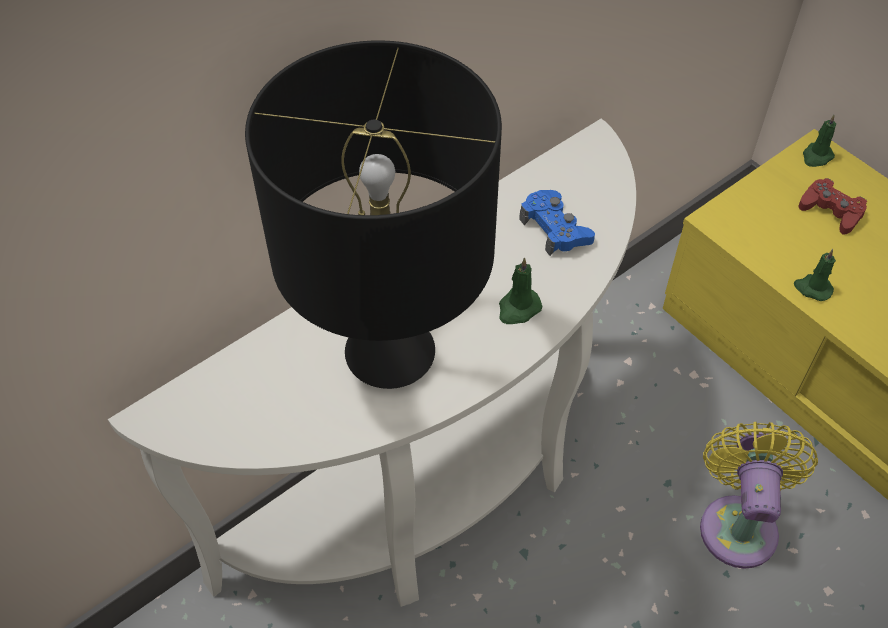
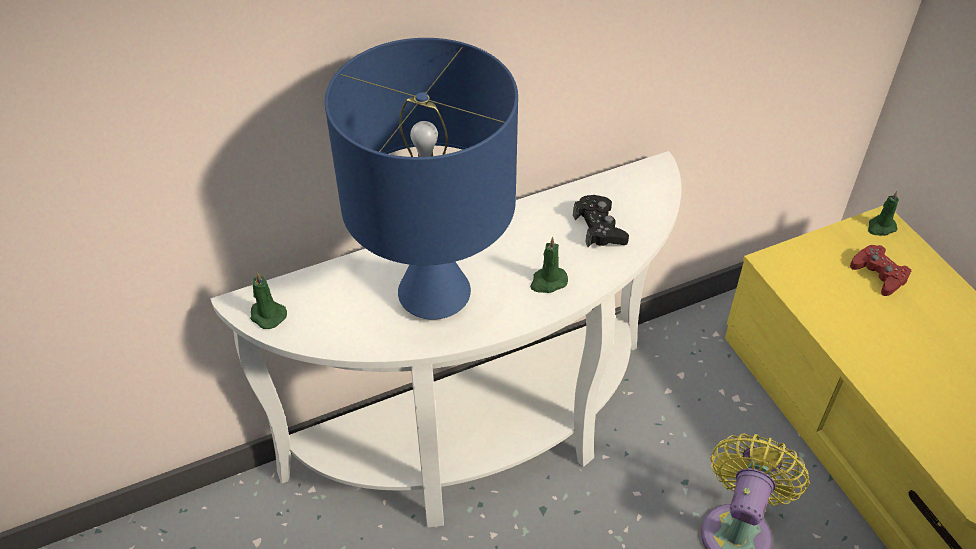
camera: 15 degrees right, 5 degrees down
(390, 358) = (434, 298): black table lamp -> blue table lamp
(555, 229) = (599, 228): blue game controller -> black game controller
(812, 288) = (840, 334): green candle -> green candle (267, 315)

